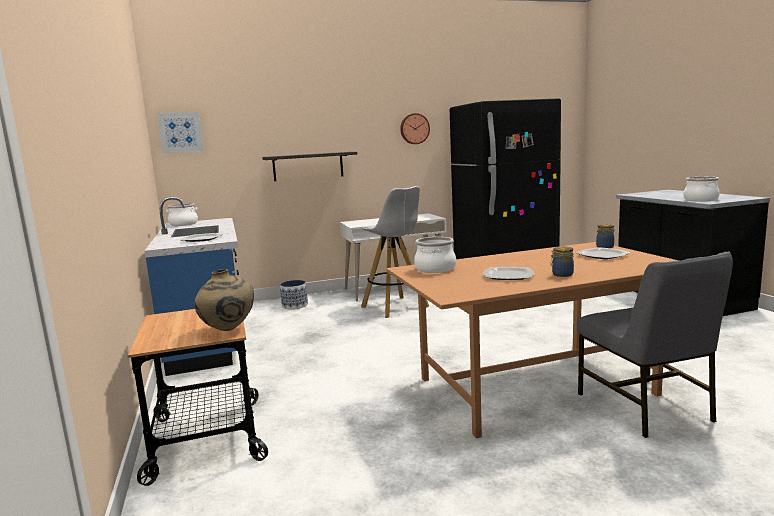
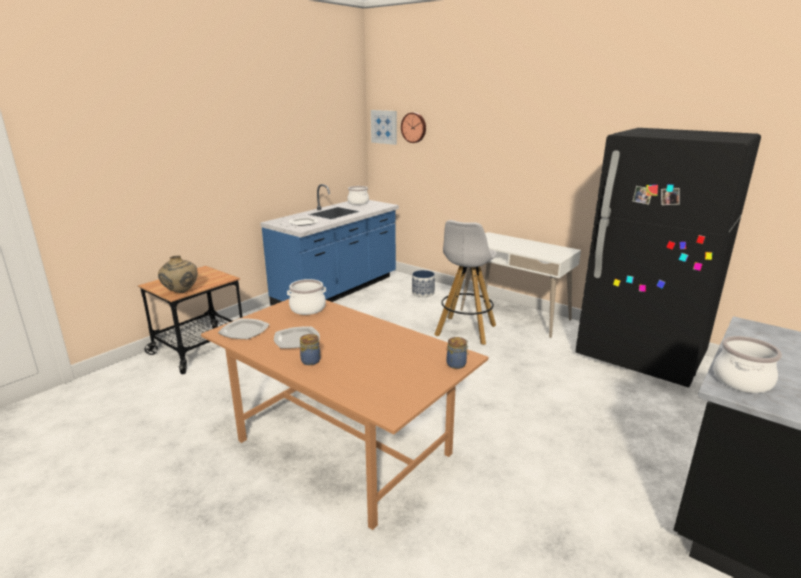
camera: 55 degrees right, 10 degrees up
(308, 166) = (470, 172): shelf -> none
(414, 129) = (584, 149): wall clock -> wall clock (414, 127)
(603, 255) = (410, 368): plate -> plate (244, 331)
(645, 407) = (337, 522): grey chair -> none

